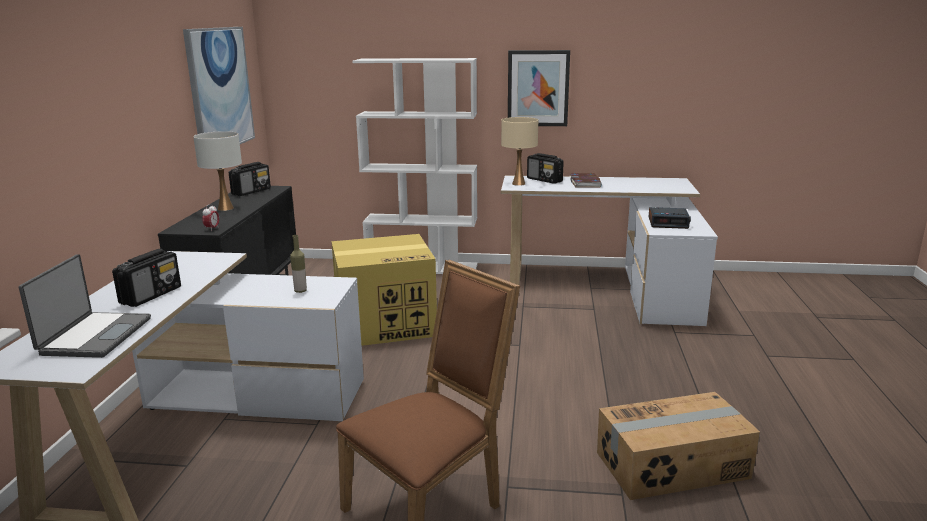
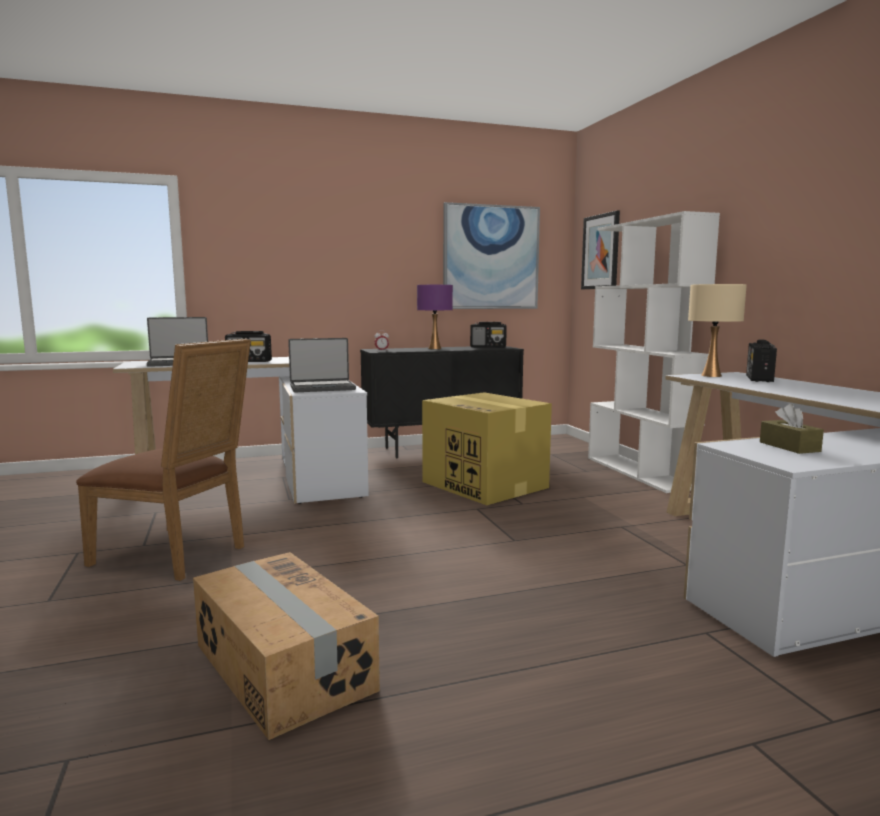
camera: 65 degrees right, 10 degrees down
(225, 208) = (434, 348): white table lamp -> purple table lamp
(300, 291) = (322, 388): bottle -> laptop
(538, 88) = (787, 247): picture -> picture (600, 252)
(585, 183) = (799, 387): book -> none
(668, 223) = (789, 447): alarm clock -> brown tissue box

